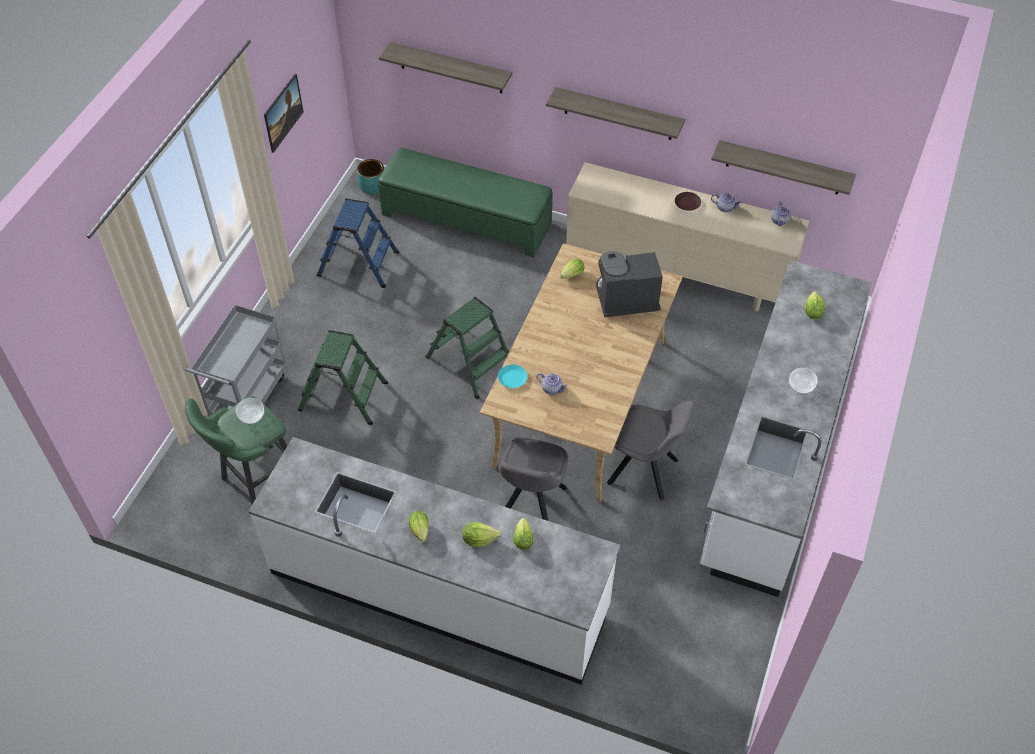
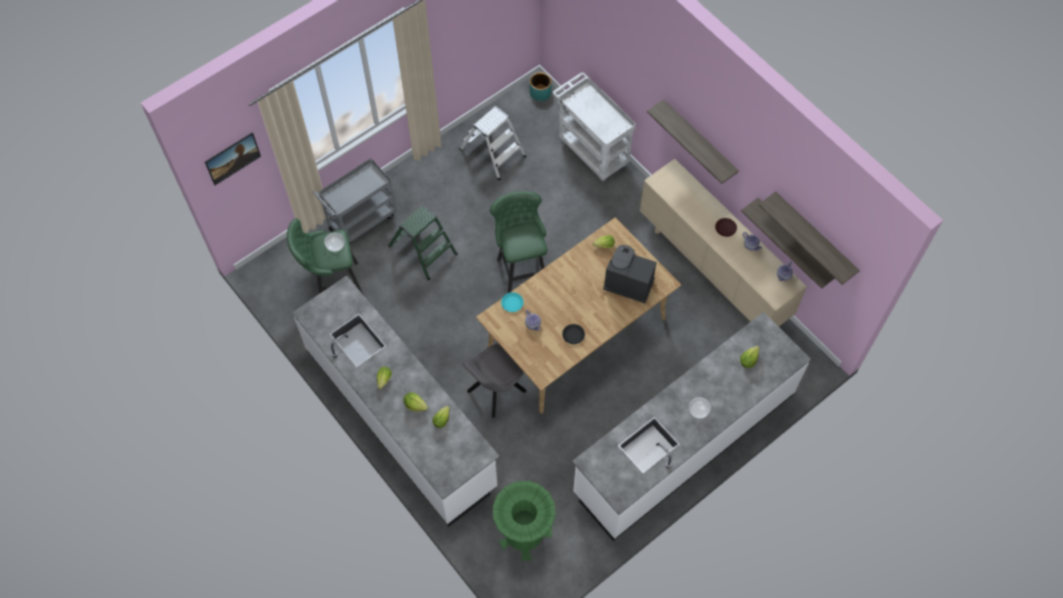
camera: 30 degrees right, 10 degrees up
(285, 122) = (464, 39): picture -> picture (235, 164)
(358, 263) = (492, 152): blue step ladder -> white step ladder
(451, 68) = (603, 47): shelf -> shelf (814, 236)
(467, 218) = (590, 152): green bench -> white cart
(470, 362) = (521, 267): green step ladder -> green stool
(606, 378) = (573, 335): none -> black plate
(643, 471) = (585, 407): grey chair -> none
(674, 643) = (524, 533): none -> green trash can

